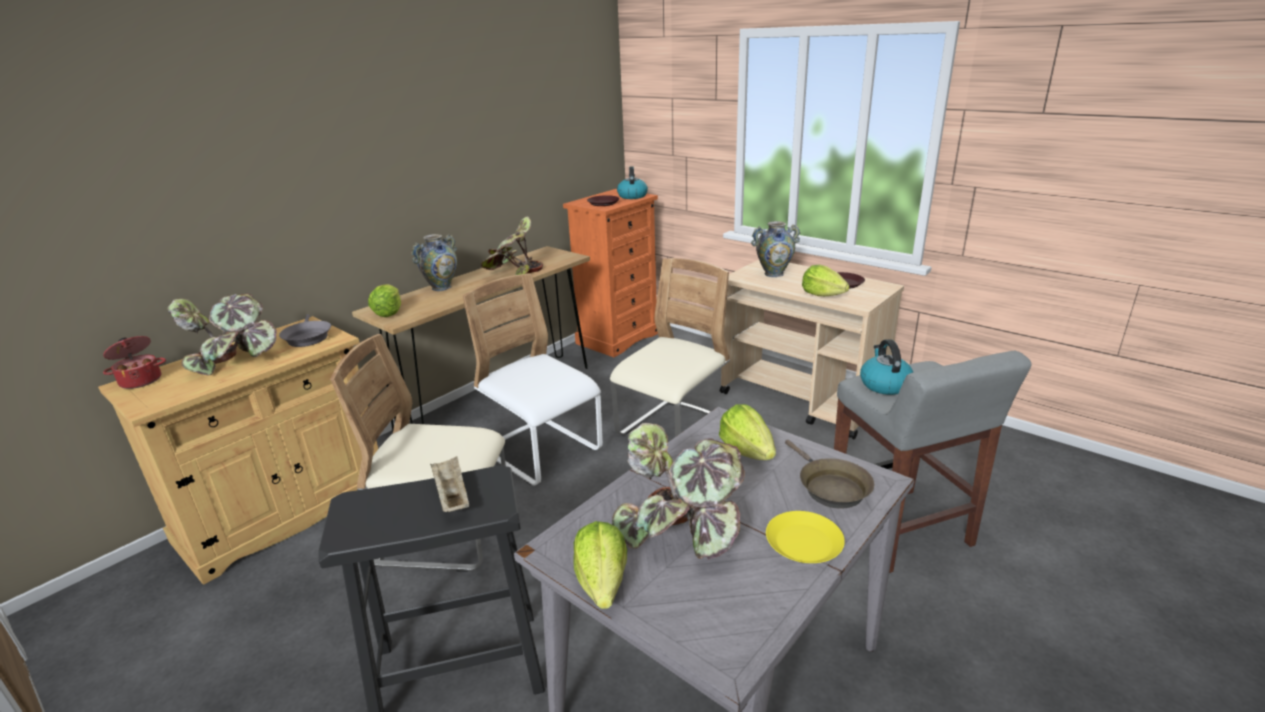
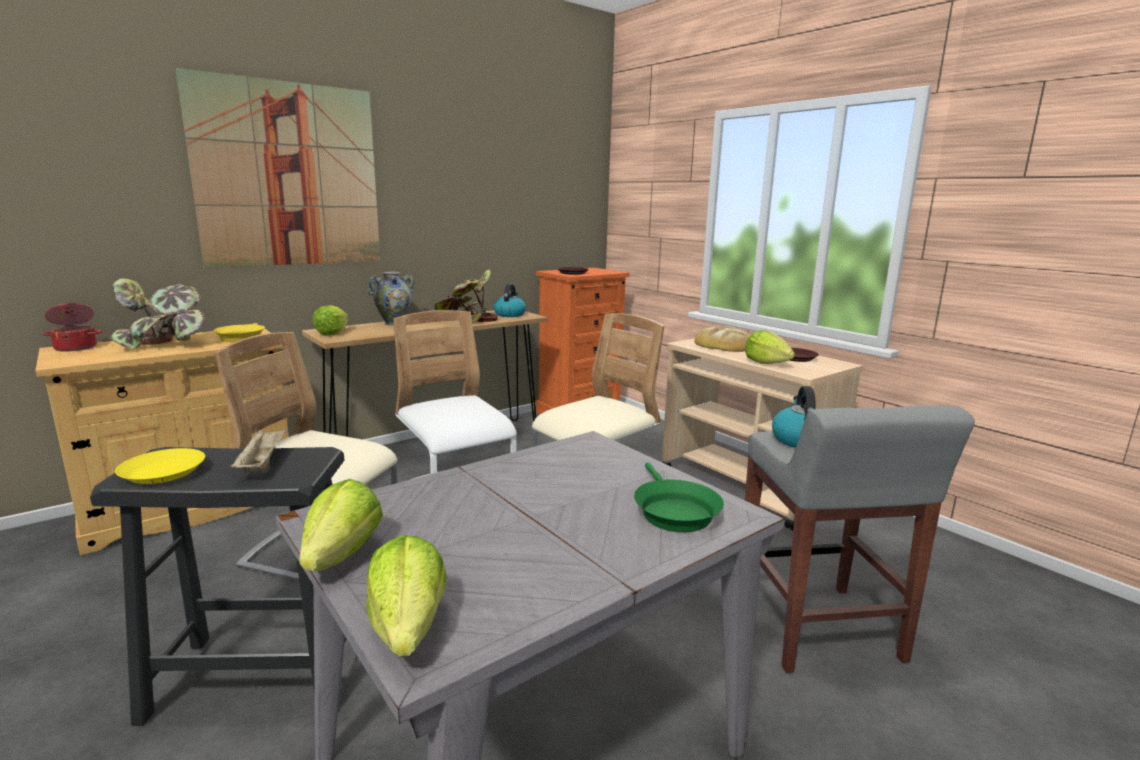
camera: 10 degrees right, 10 degrees down
(307, 337) = (241, 337): grey frying pan -> yellow frying pan
(315, 151) = (289, 176): none -> picture
(632, 196) = (604, 271): kettle -> kettle (509, 314)
(682, 532) = (470, 525): potted plant -> none
(747, 451) = (598, 468): lettuce -> lettuce (408, 628)
(774, 274) = (724, 345): vase -> bread
(804, 543) = (606, 557): yellow plate -> yellow plate (163, 472)
(830, 487) = (673, 511): brown frying pan -> green frying pan

